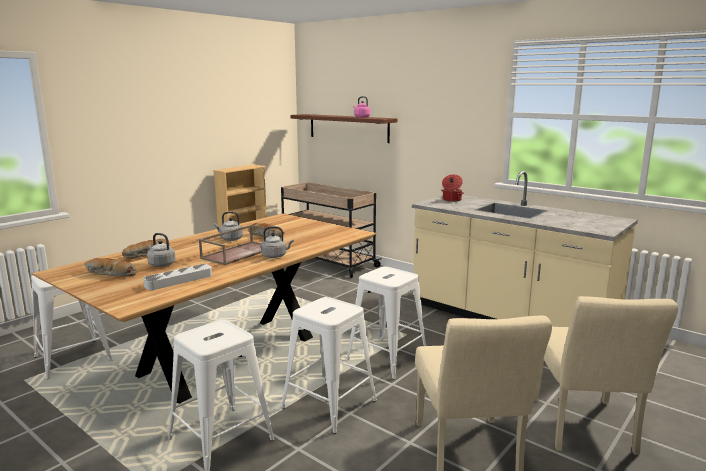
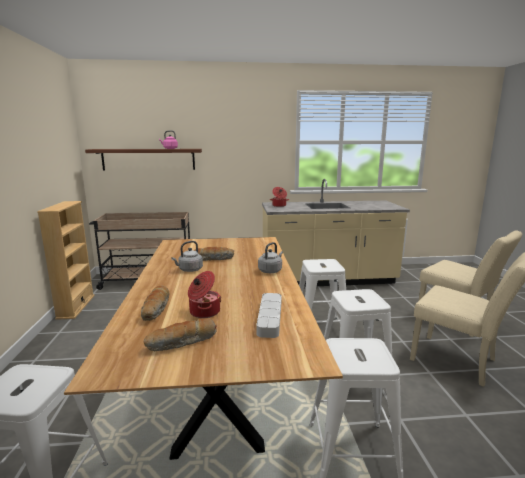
camera: 45 degrees left, 0 degrees up
(161, 264) = (203, 312): grey kettle -> cooking pot
(239, 252) = (235, 277): brown tray -> none

